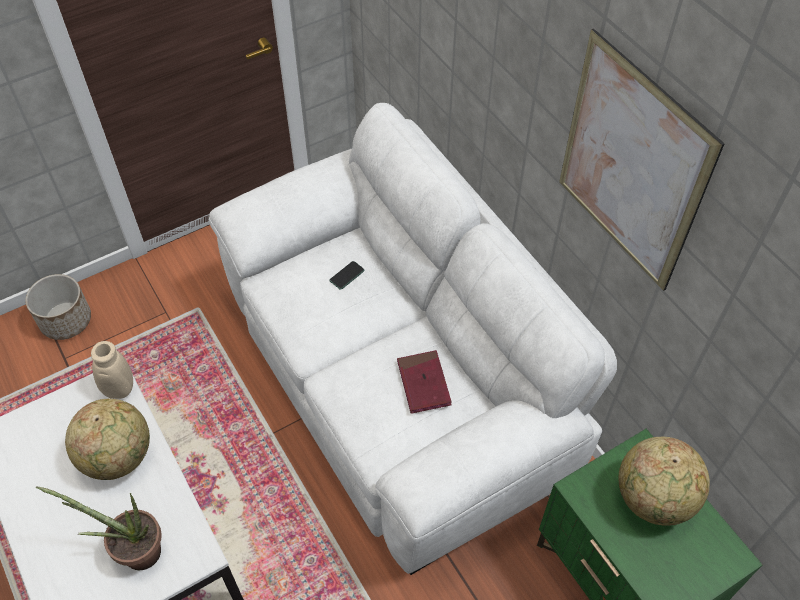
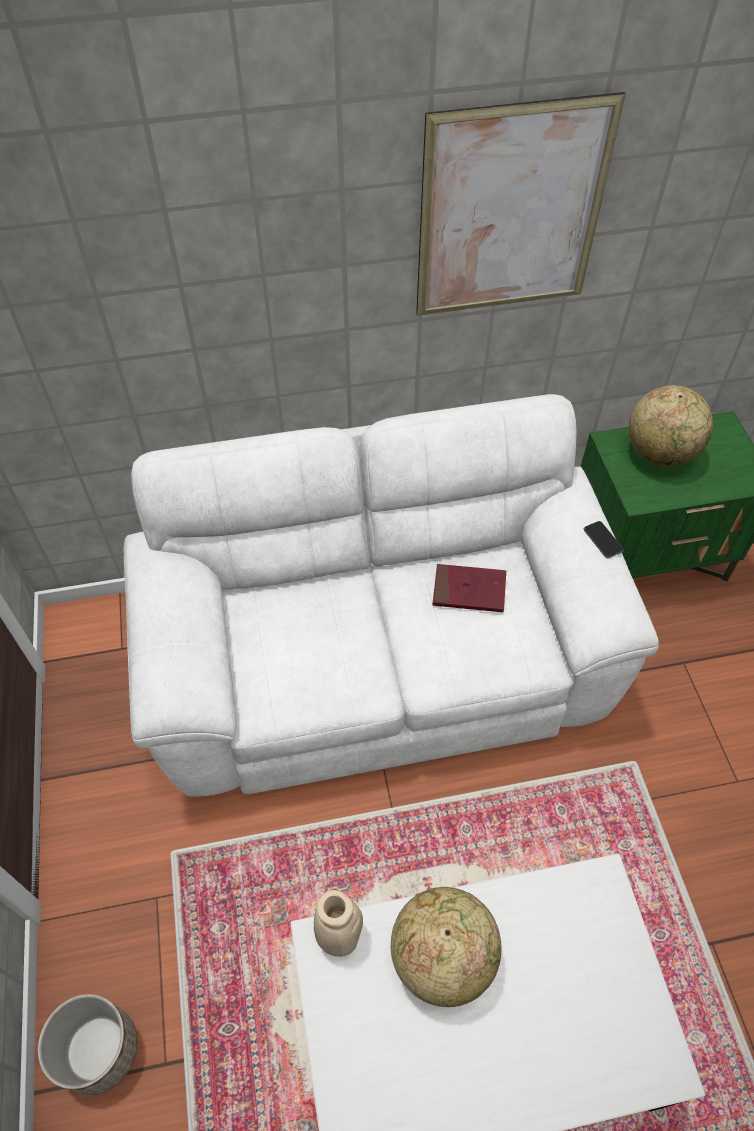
camera: 70 degrees left, 0 degrees up
(134, 551) = (581, 961): potted plant -> none
(347, 275) = (294, 620): phone -> phone (603, 540)

